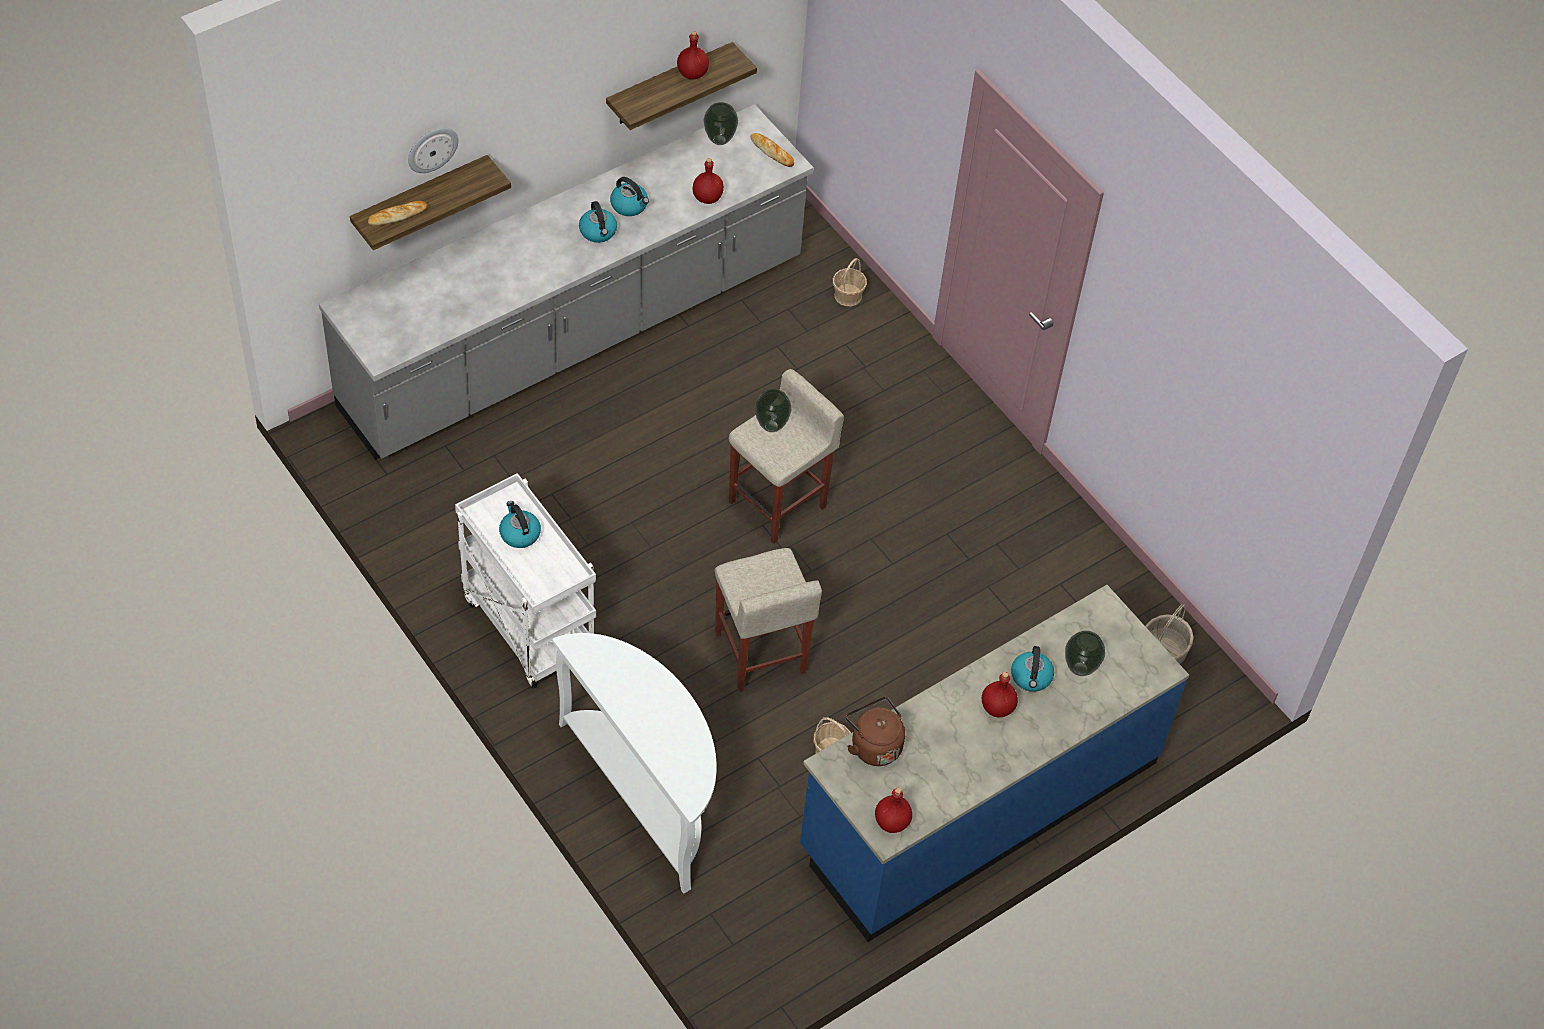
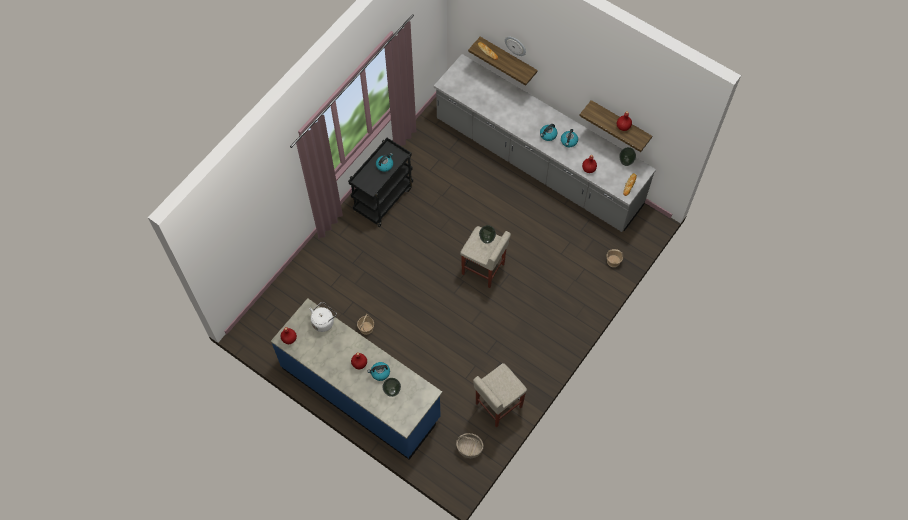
camera: 75 degrees right, 10 degrees up
(527, 626) = (383, 198): white cart -> black cart
(646, 792) = (322, 267): white console table -> none
(760, 654) = (403, 286): beige stool -> beige stool (498, 405)
(873, 745) = (324, 321): brown kettle -> white kettle

